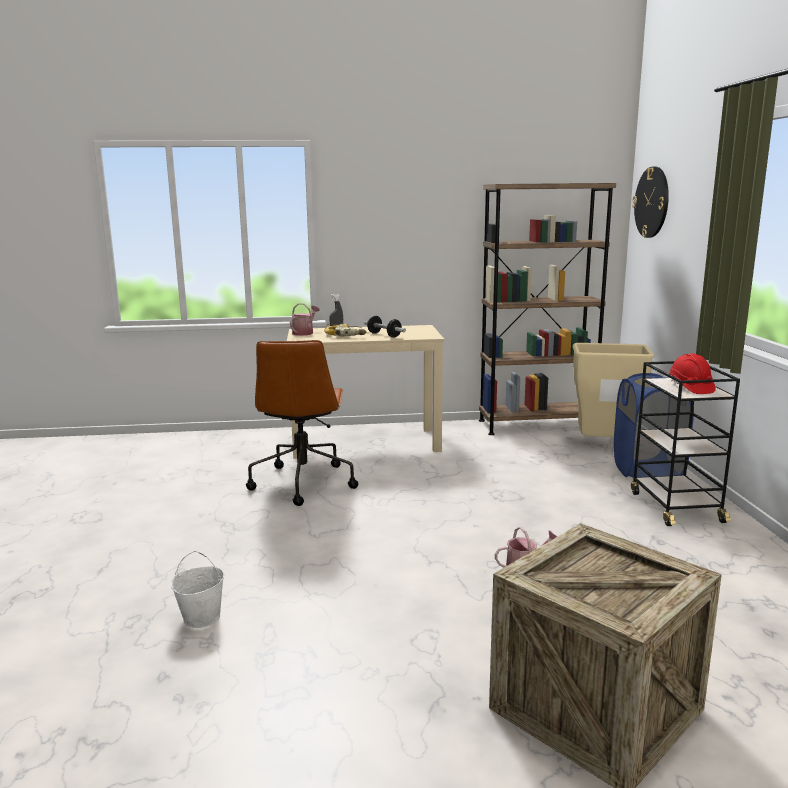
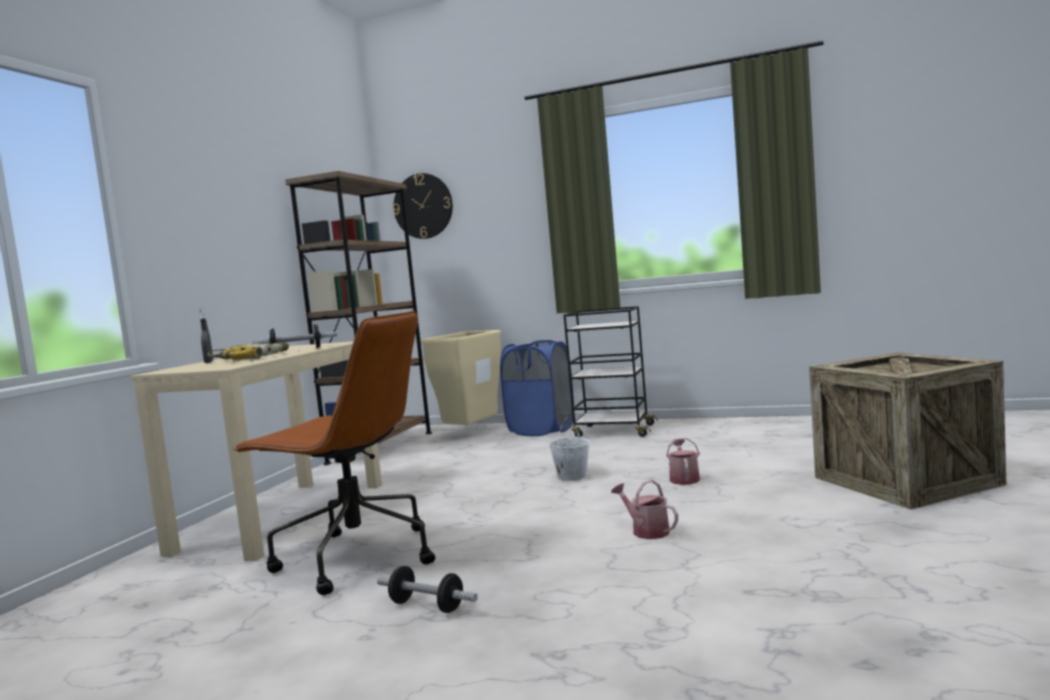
camera: 65 degrees left, 10 degrees down
(202, 617) = (715, 635): white bucket -> white bucket (571, 477)
(238, 520) = (427, 606): none -> dumbbell
(304, 333) = (185, 368): watering can -> watering can (646, 531)
(690, 387) = (606, 324): red hard hat -> none

